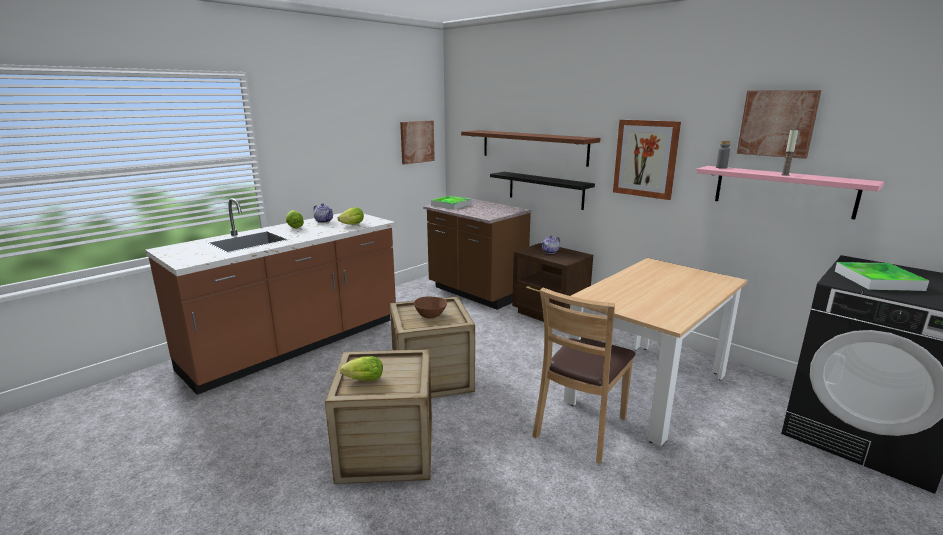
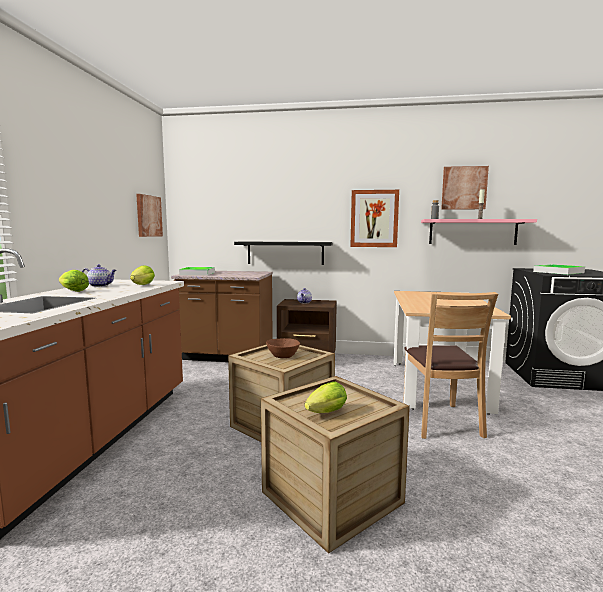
camera: 35 degrees left, 10 degrees down
(533, 147) = (270, 217): brown shelf -> none

